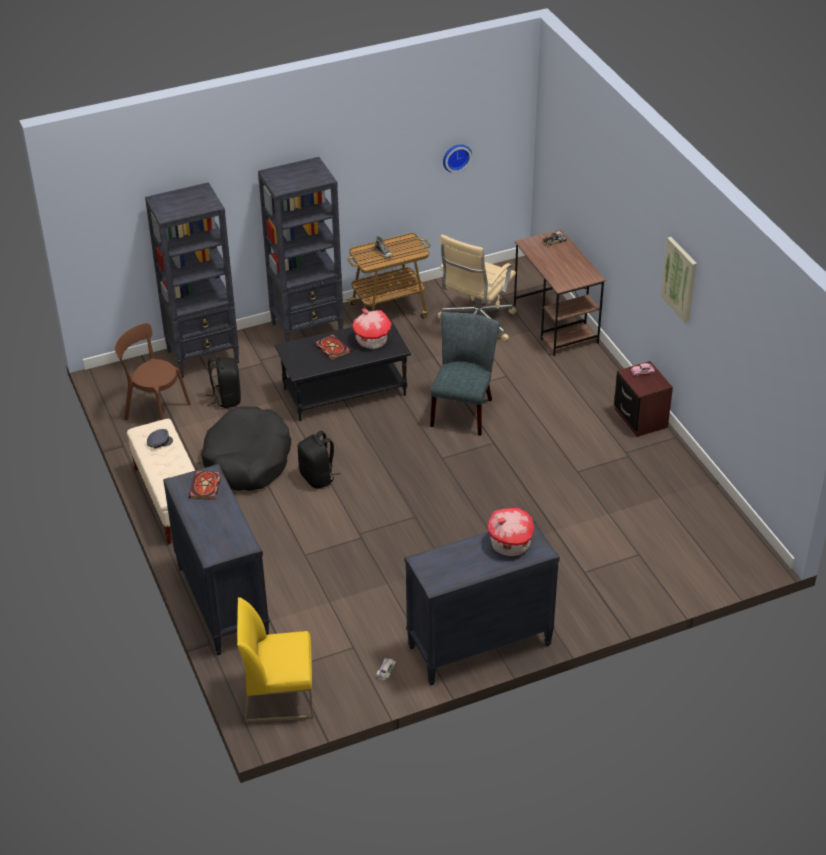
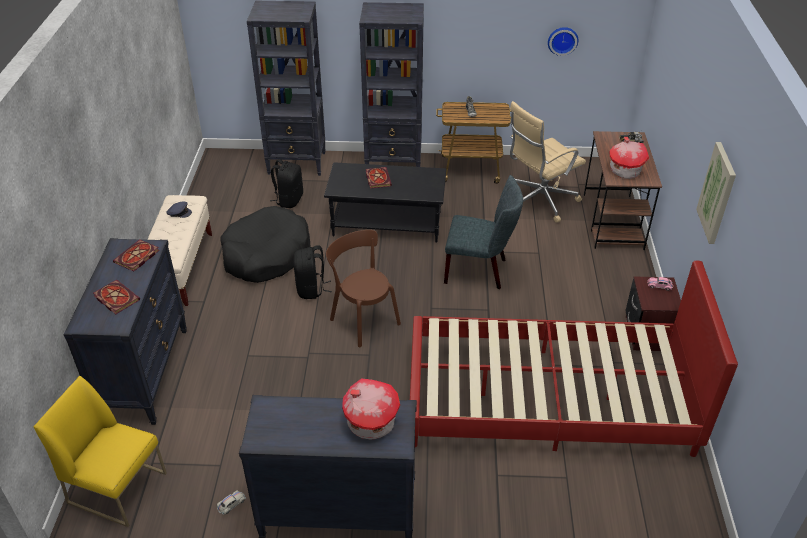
camera: 25 degrees right, 0 degrees up
(154, 410) = (228, 192): brown chair -> brown chair (363, 319)
(220, 526) = (115, 298): none -> book
(371, 340) = (416, 182): toy house -> toy house (625, 171)
(463, 410) = (480, 271): grey chair -> grey chair turned 60 degrees clockwise
(590, 501) = (548, 400): none -> red bed

